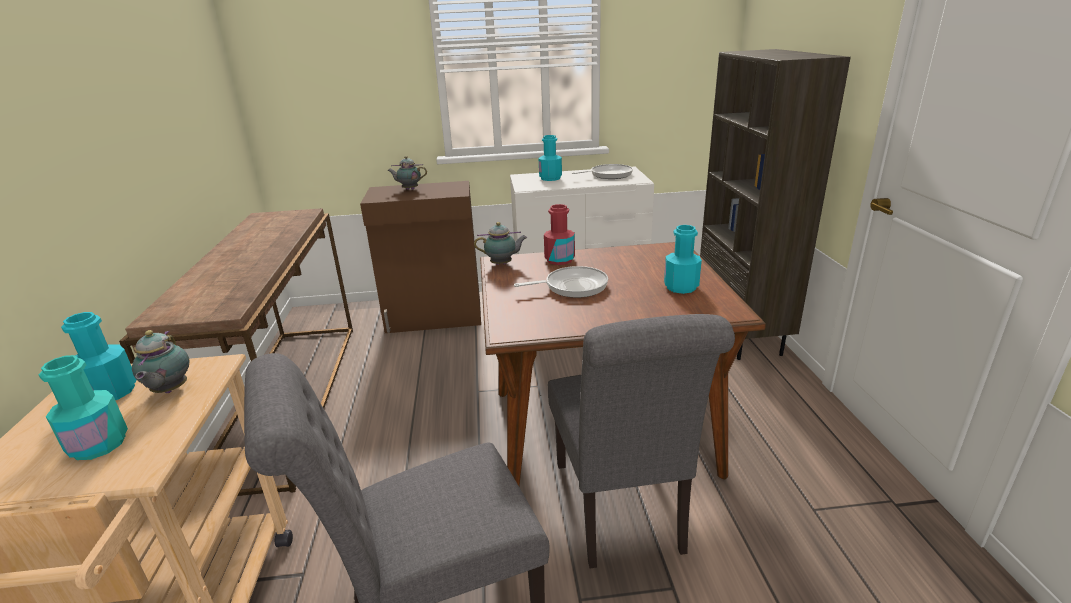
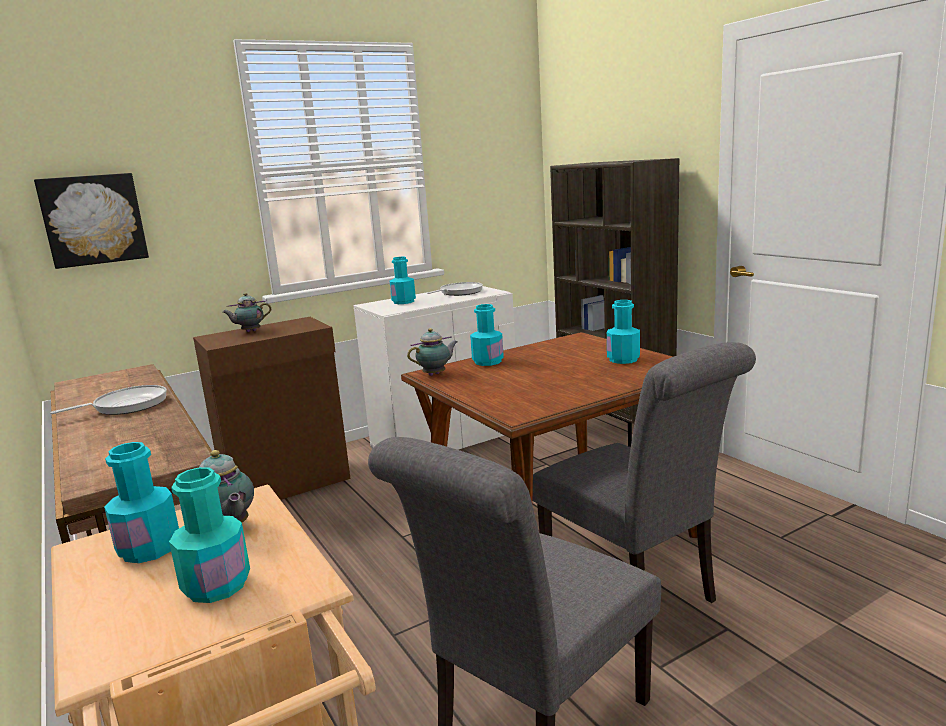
camera: 25 degrees left, 10 degrees down
(301, 81) = (93, 220): none -> picture
(559, 260) = (487, 362): red bottle -> turquoise bottle
(572, 286) = (528, 376): frying pan -> frying pan (126, 405)

